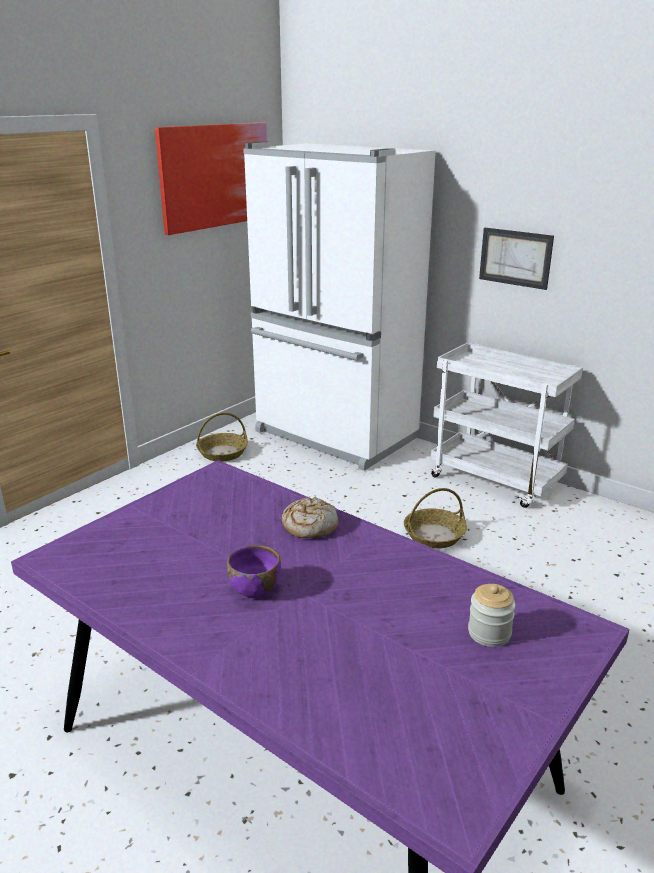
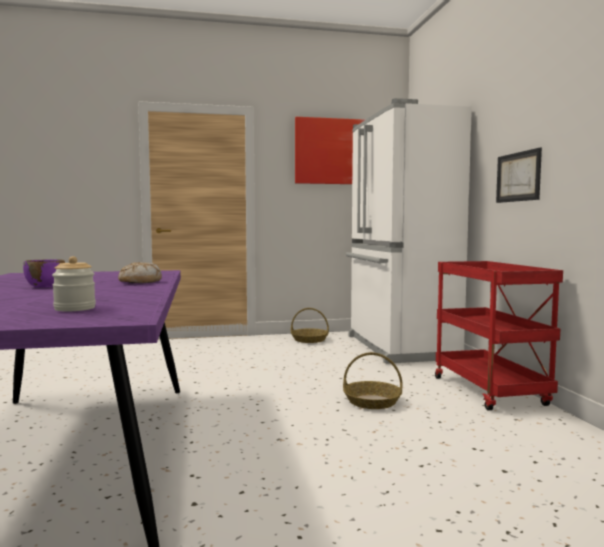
camera: 40 degrees right, 20 degrees down
(496, 481) = (491, 392): white cart -> red cart

